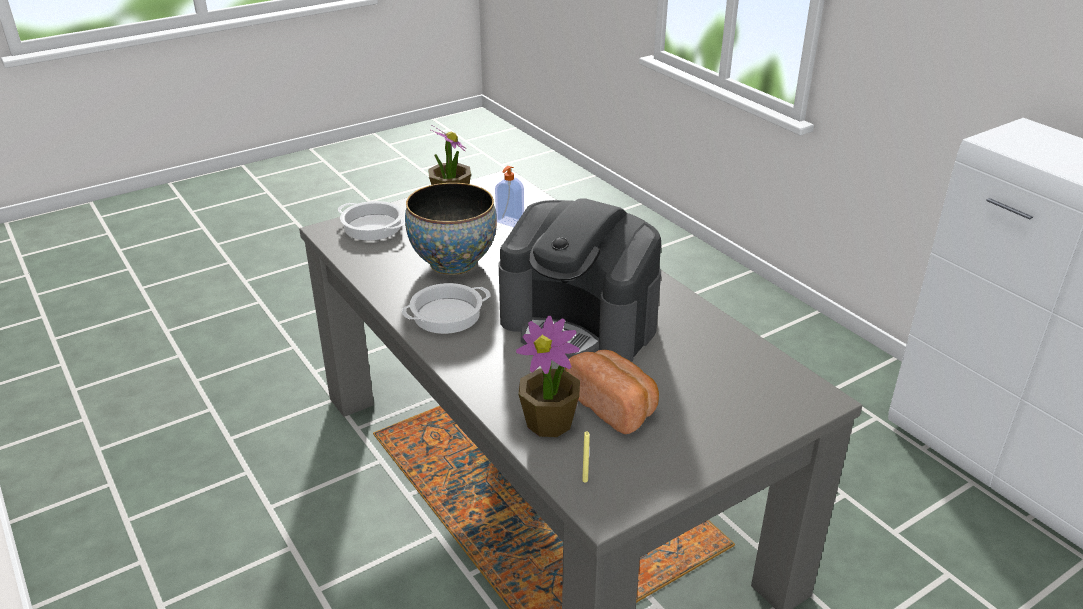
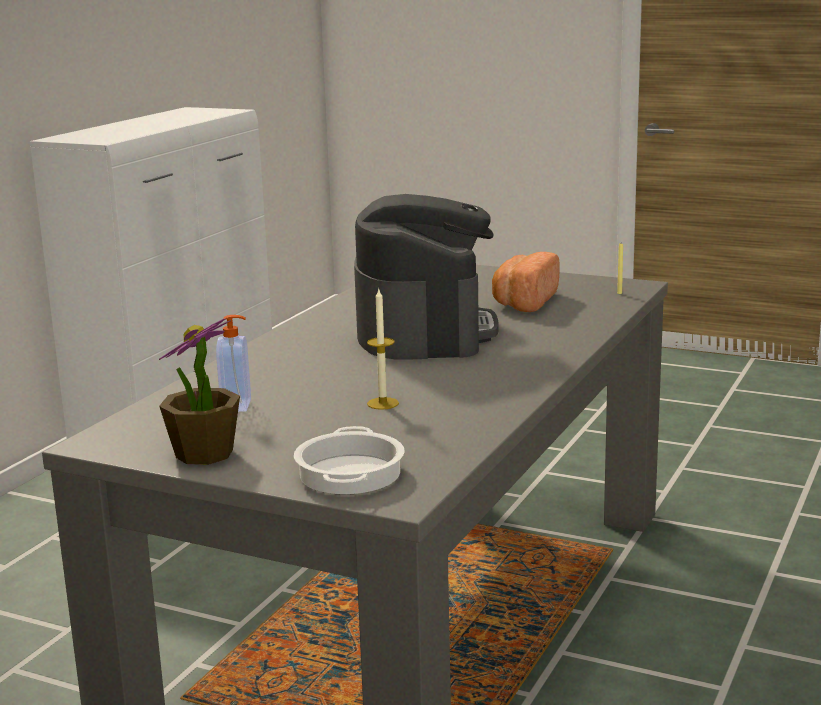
camera: 120 degrees left, 15 degrees down
(446, 315) = (495, 376): cooking pot -> none
(453, 262) = (383, 403): bowl -> candle
(549, 422) = (579, 312): potted plant -> none

